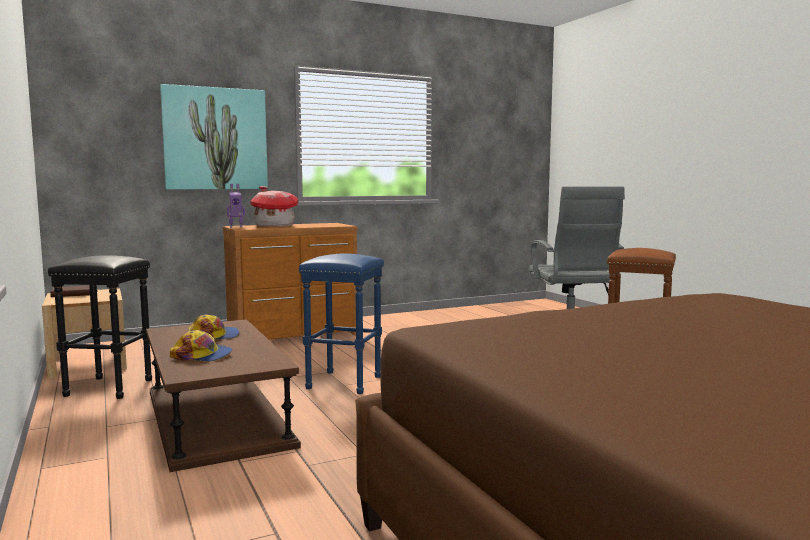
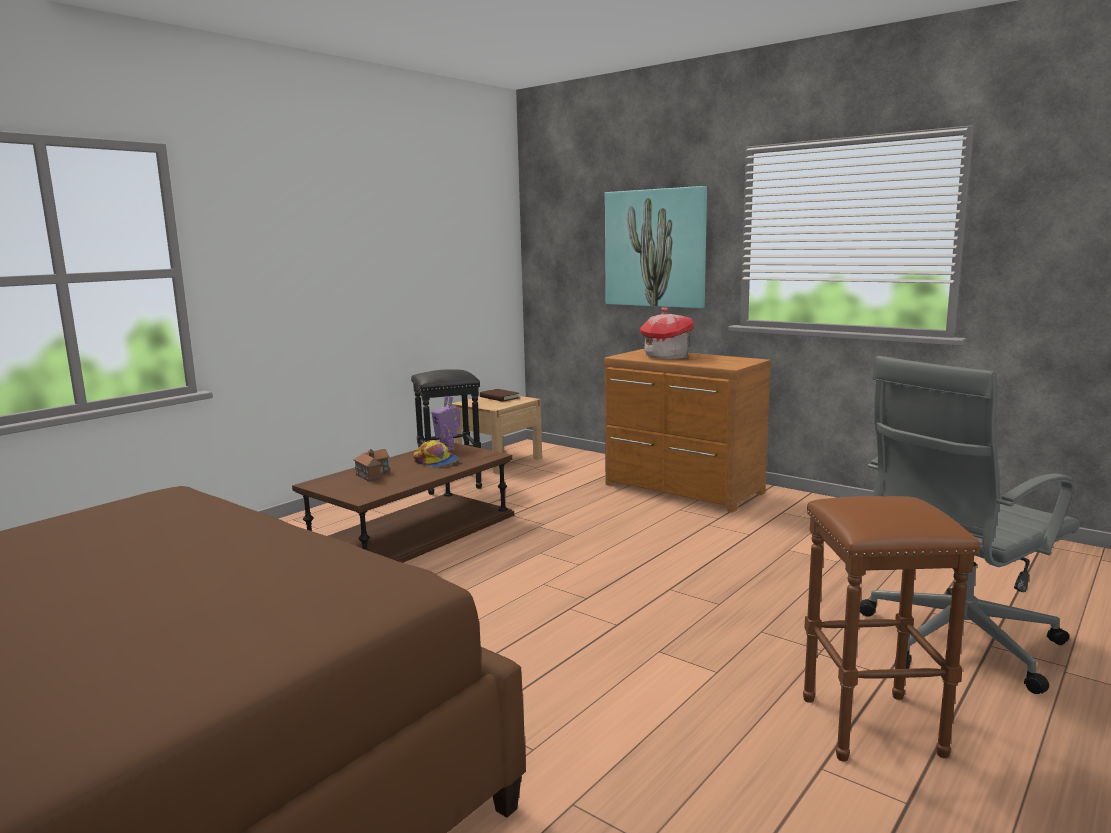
camera: 65 degrees right, 5 degrees up
(202, 356) = (373, 474): cap -> toy house
(236, 227) = (637, 352): toy robot -> toy robot (448, 449)
(346, 382) = (550, 551): blue stool -> none

